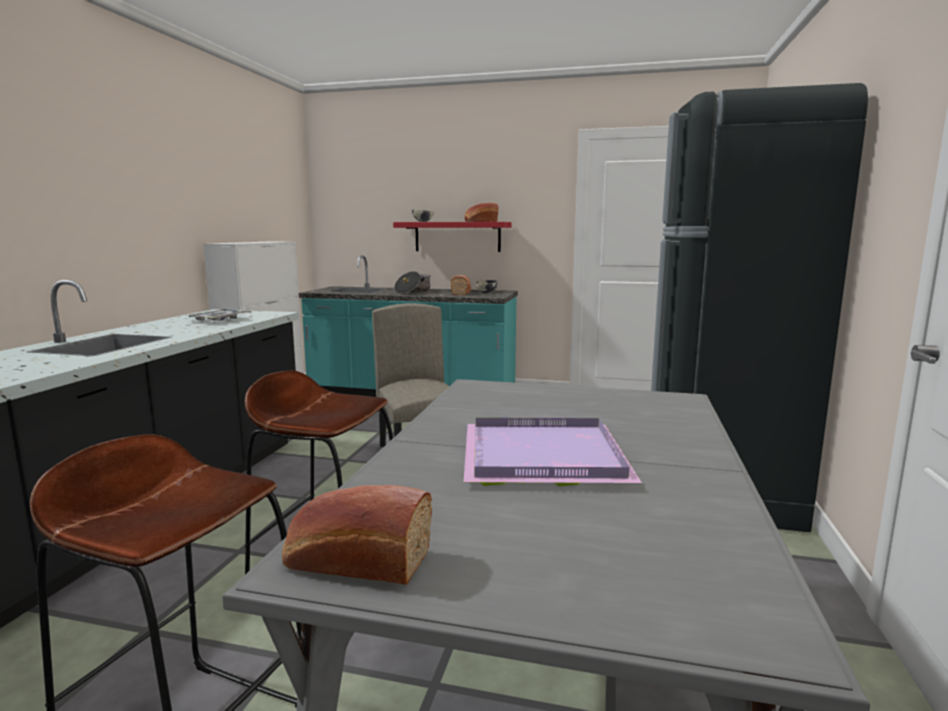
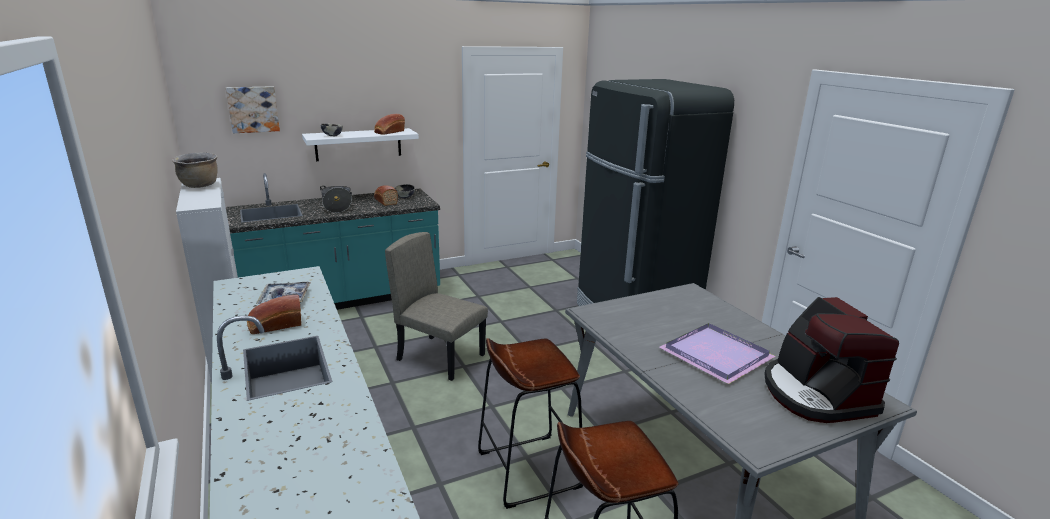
camera: 40 degrees left, 10 degrees up
(266, 241) = (200, 186): none -> brown cooking pot
(354, 561) = (764, 437): bread -> bread (275, 326)
(367, 197) = (253, 109): none -> picture
(457, 237) = (358, 144): red shelf -> white shelf
(612, 556) = (816, 394): none -> coffee machine

